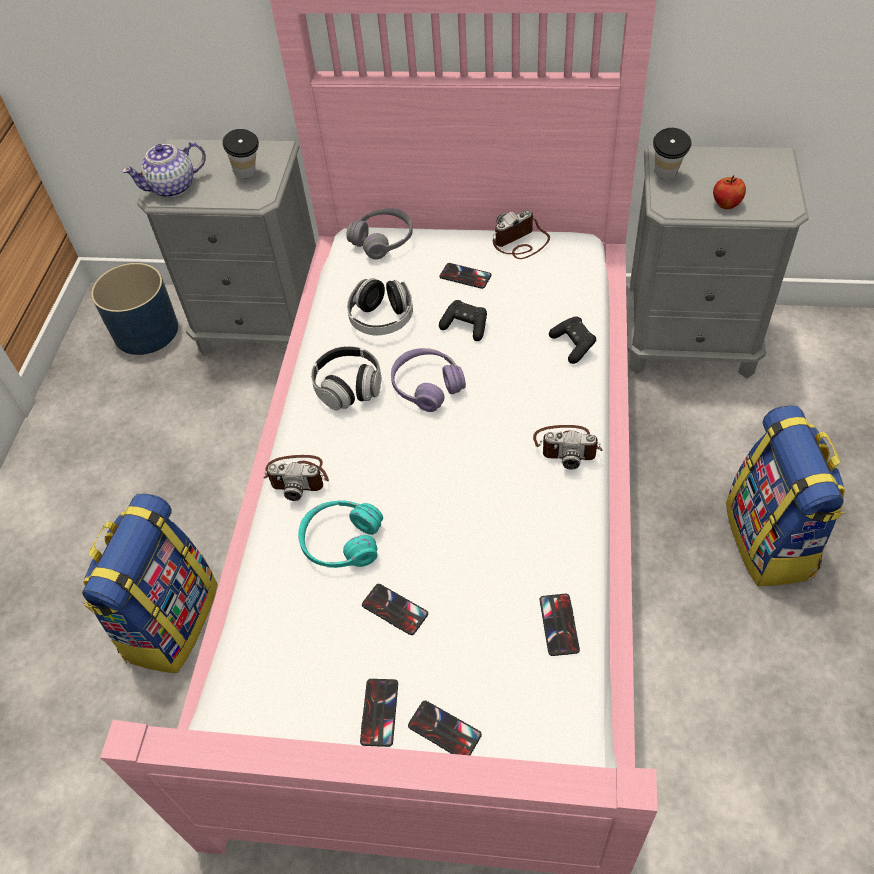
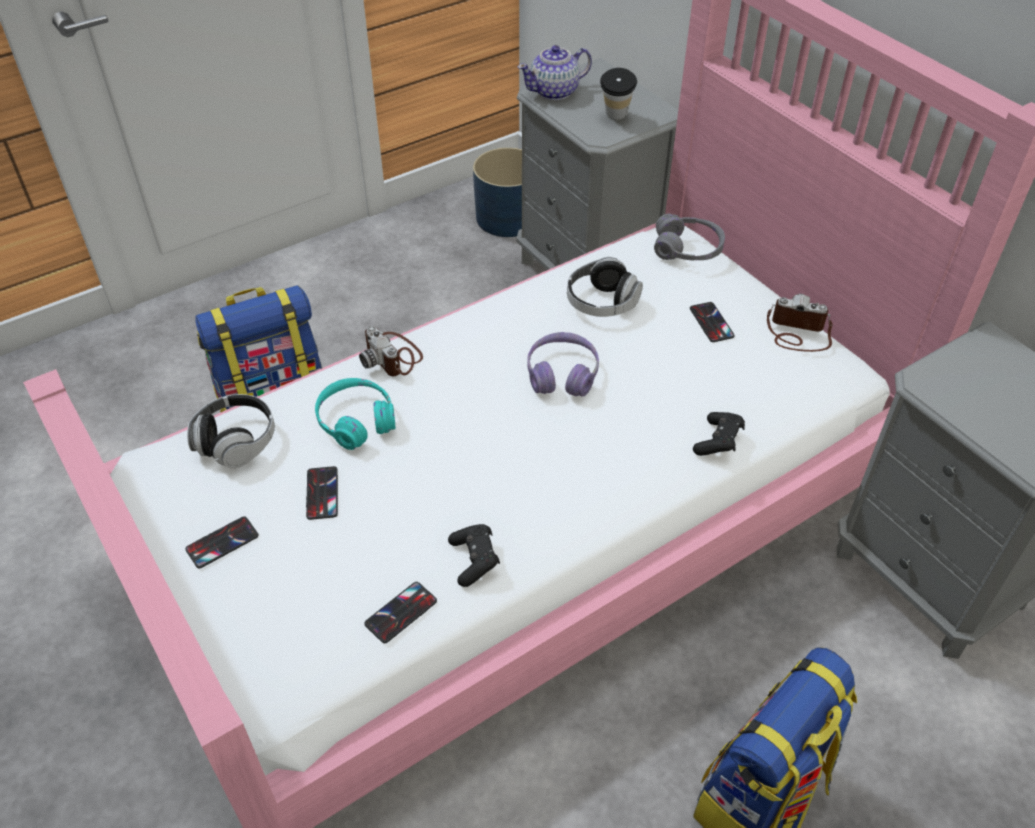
camera: 45 degrees right, 5 degrees down
(173, 187) = (555, 92): teapot -> teapot turned 45 degrees counterclockwise
(348, 387) = (509, 329): headphones -> headphones (236, 442)
(444, 730) = (237, 594): phone -> none
(465, 326) = (655, 357): black game controller -> black game controller (474, 560)
(567, 446) = (597, 506): camera -> none
(666, 177) = (962, 357): cup -> none
(726, 205) = (984, 422): apple -> none

